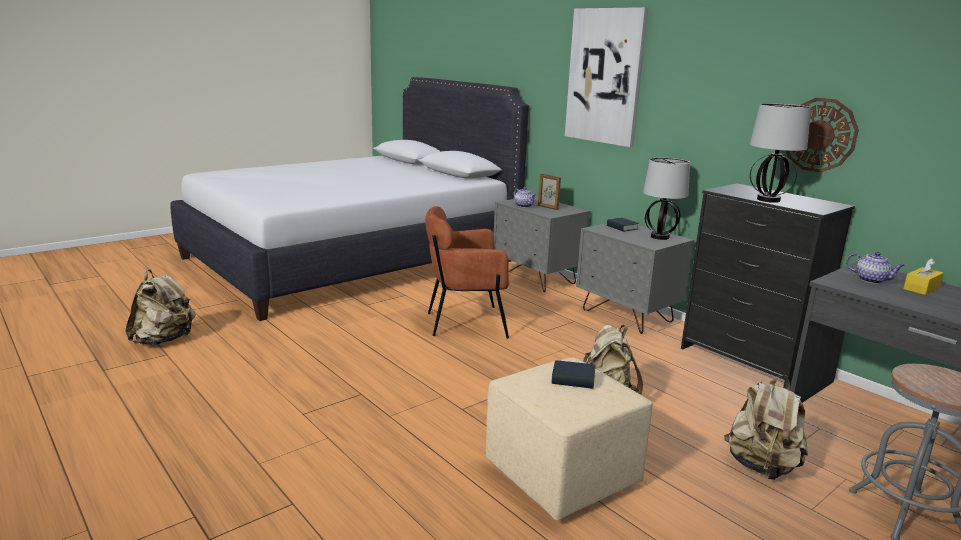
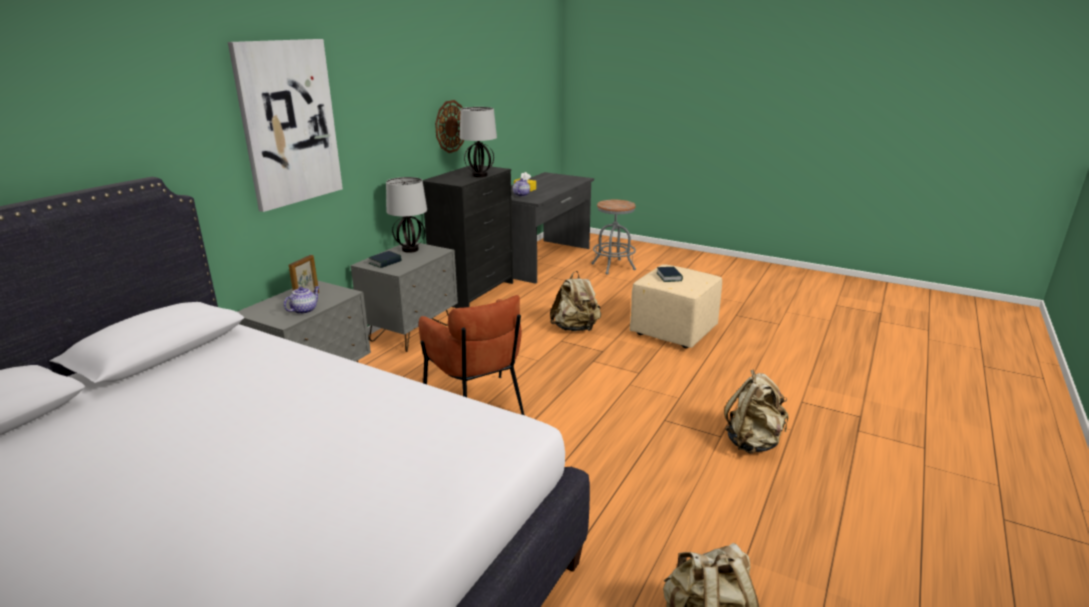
camera: 110 degrees left, 5 degrees up
(761, 466) = (606, 289): beige backpack -> beige backpack (753, 442)

